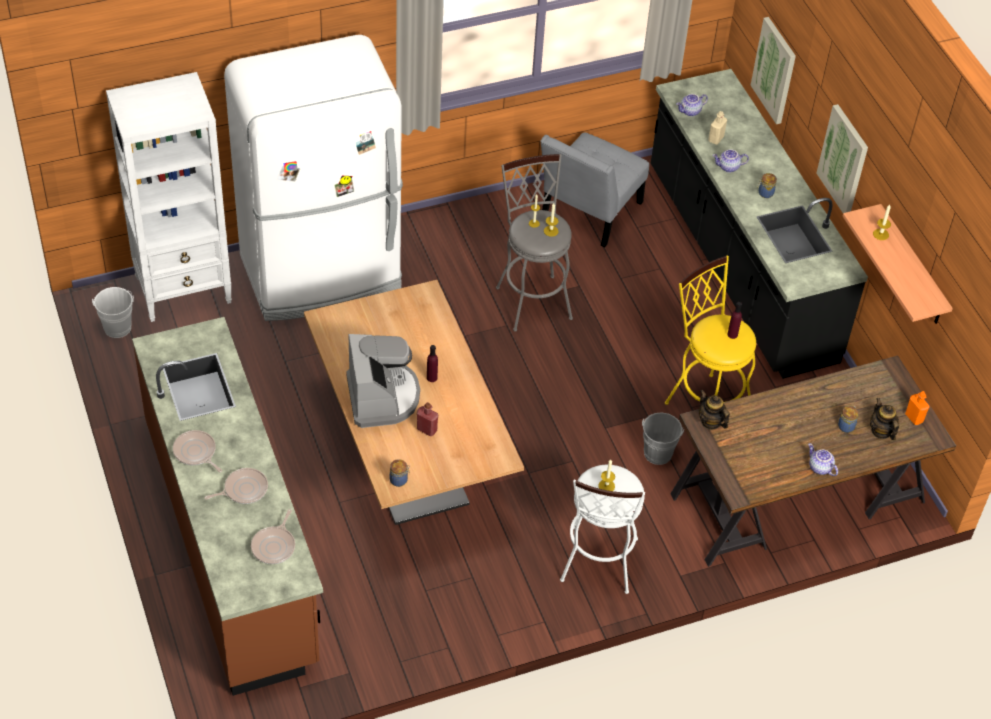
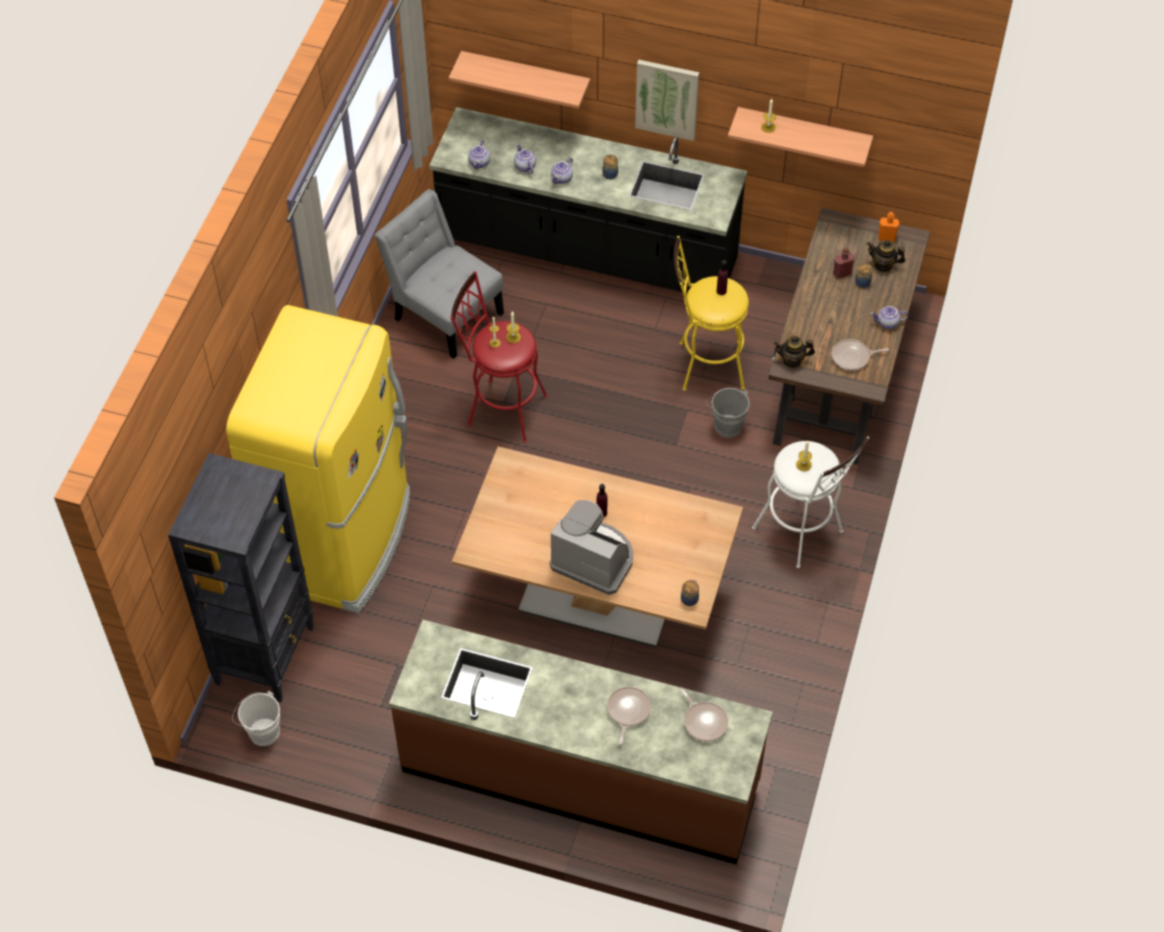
camera: 50 degrees left, 5 degrees up
(184, 290) = (266, 654): white bookcase -> black bookcase
(196, 452) = (560, 724): frying pan -> frying pan (852, 357)
(322, 274) = (341, 539): white fridge -> yellow fridge
(427, 429) = (653, 548): red bottle -> red bottle (842, 273)
(532, 297) = (500, 408): grey stool -> red stool
(588, 213) = (444, 312): grey chair -> grey chair turned 150 degrees clockwise
(716, 139) = (524, 166): beige bottle -> teapot
(774, 70) = (525, 77): picture -> shelf

